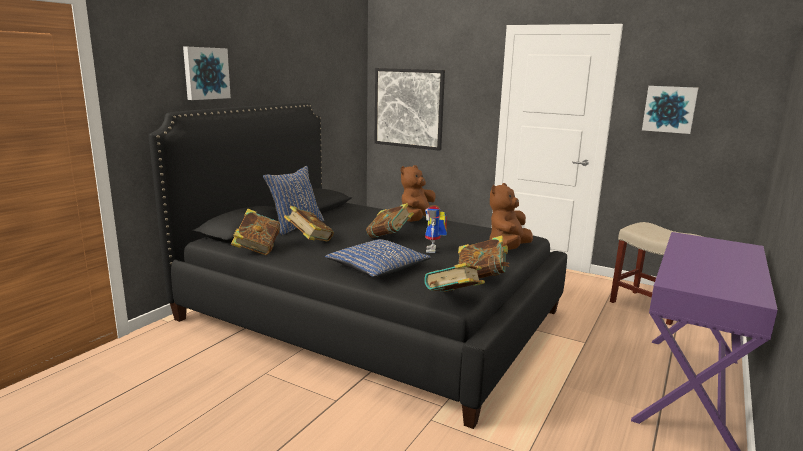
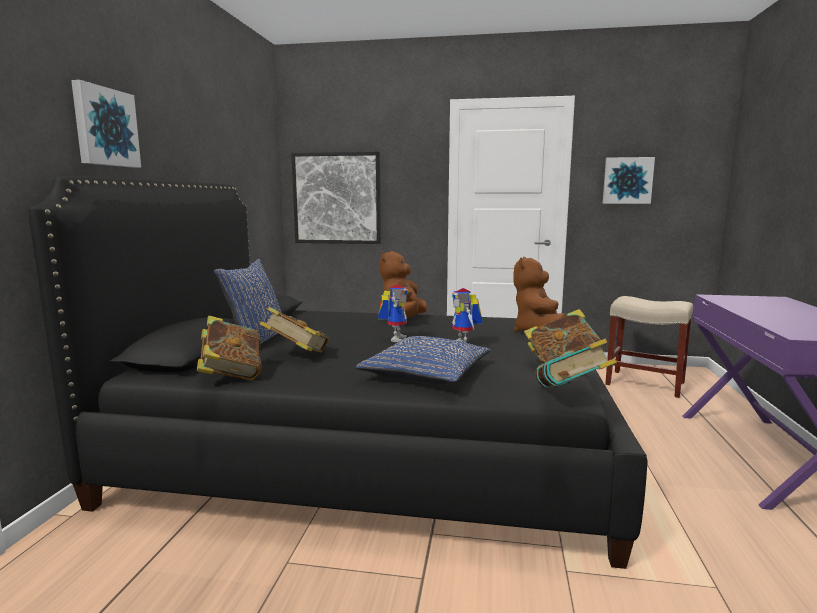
camera: 20 degrees left, 5 degrees down
(389, 237) = (395, 338): book -> toy robot

